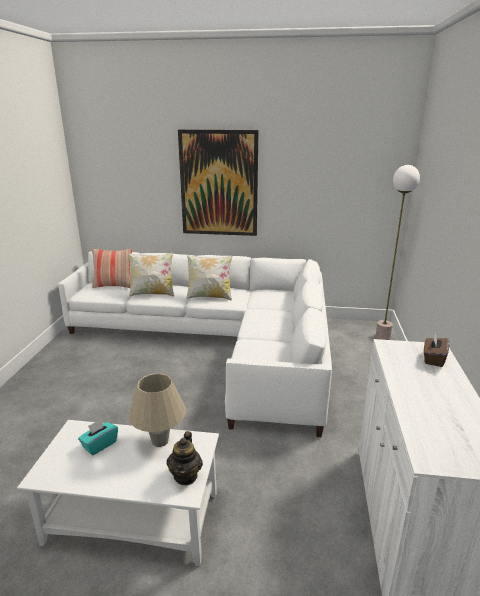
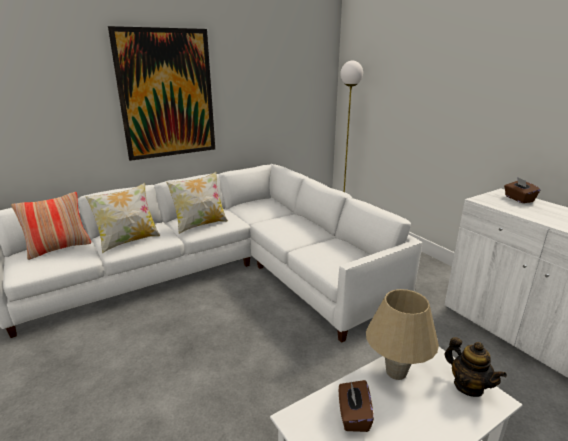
camera: 40 degrees left, 0 degrees up
(100, 445) = (353, 416): turquoise tissue box -> brown tissue box

